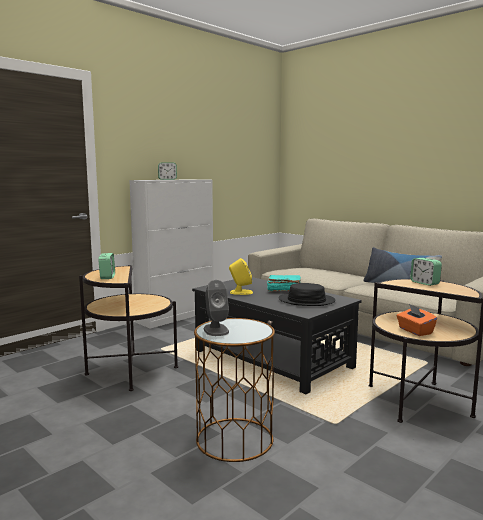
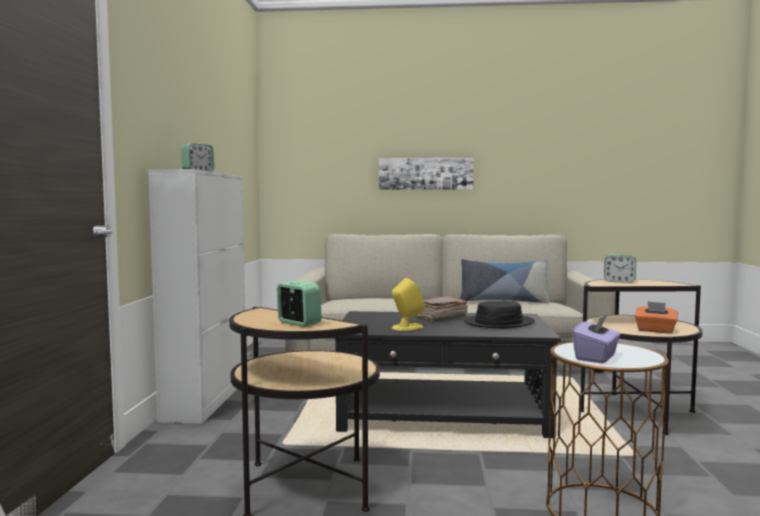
camera: 40 degrees left, 5 degrees down
(216, 330) = (596, 357): grey speaker -> purple tissue box
(283, 289) = (439, 317): turquoise book -> brown book
(390, 172) = (425, 174): none -> picture

